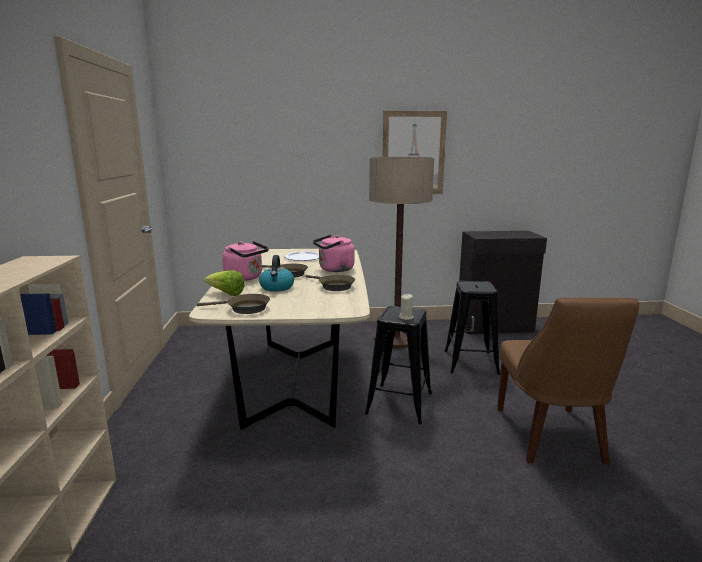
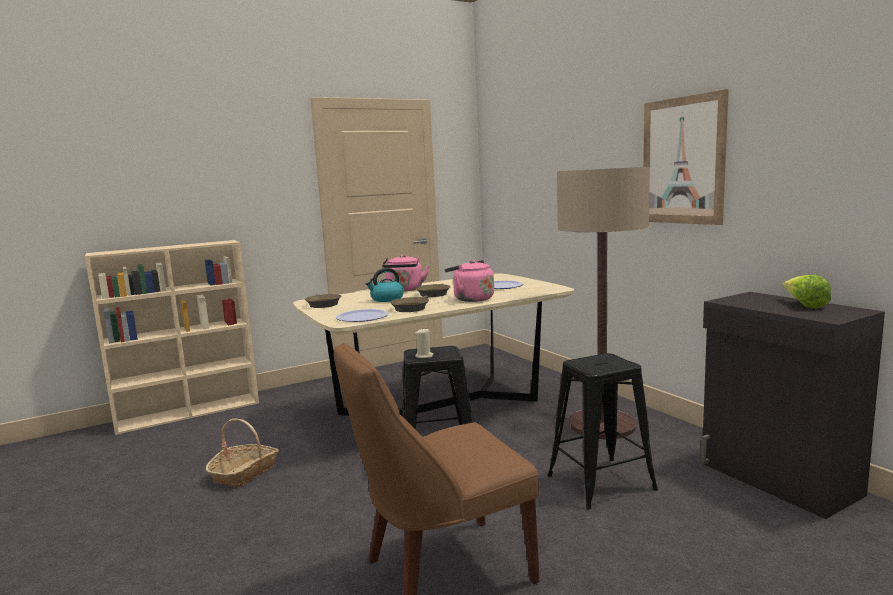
camera: 65 degrees right, 5 degrees down
(226, 294) = (354, 295): lettuce -> lettuce (804, 305)
(324, 513) = (244, 473): none -> basket
(340, 303) = (362, 317): none -> plate

